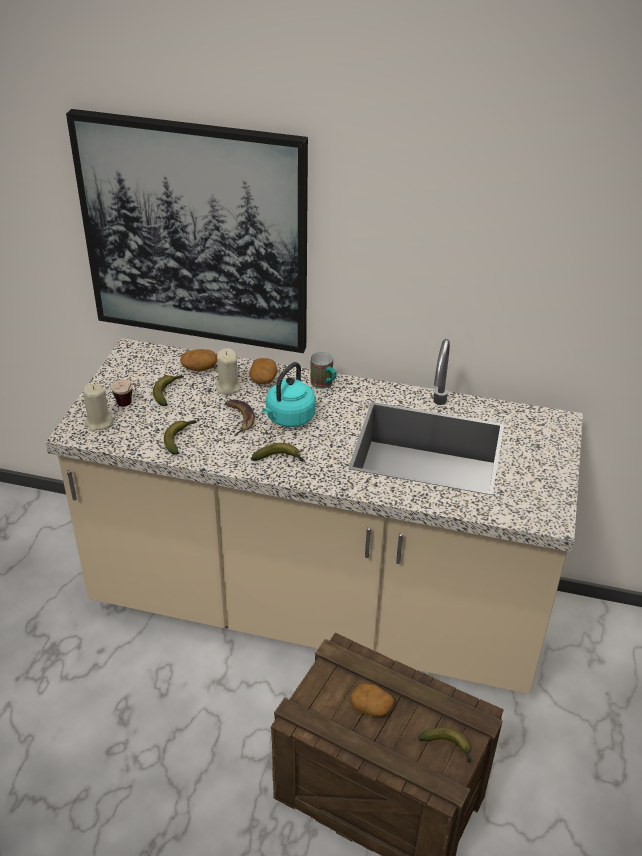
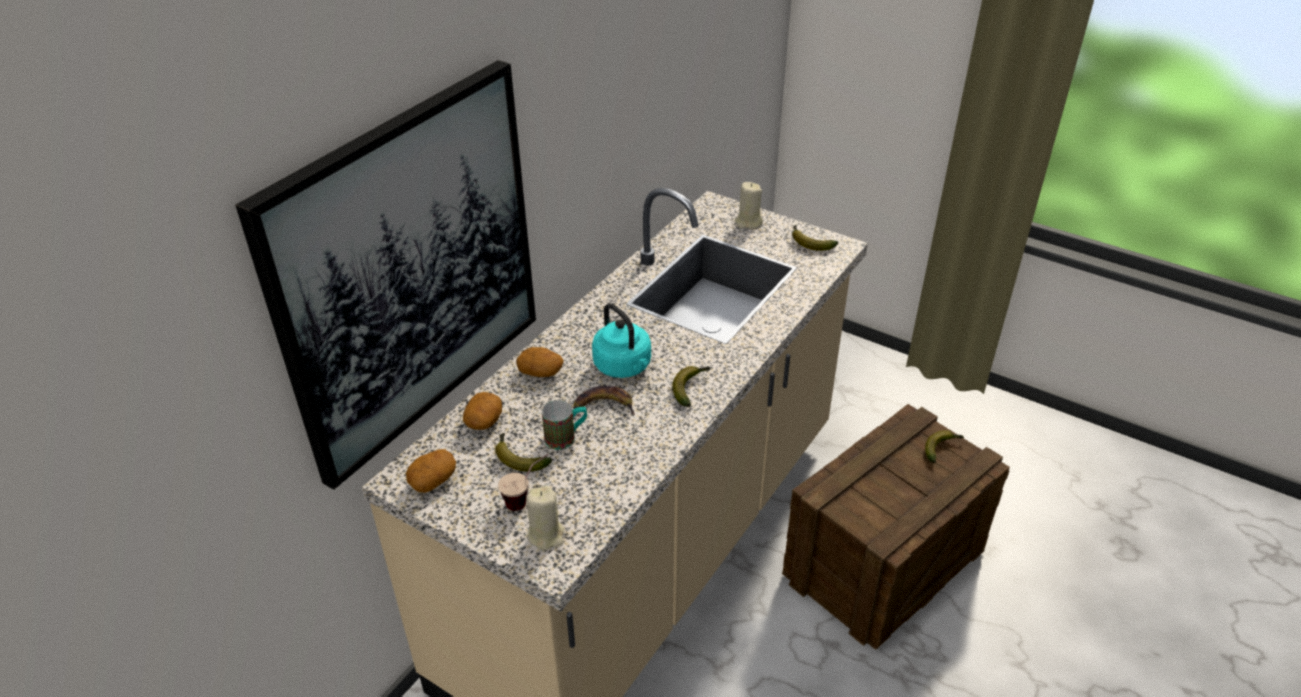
camera: 70 degrees left, 0 degrees up
(180, 439) = (618, 462): banana -> banana (809, 242)
(228, 387) = (538, 403): beige candle -> beige candle (748, 222)
(324, 384) = (578, 328): mug -> mug (566, 437)
(371, 707) = (889, 486): potato -> potato (433, 480)

